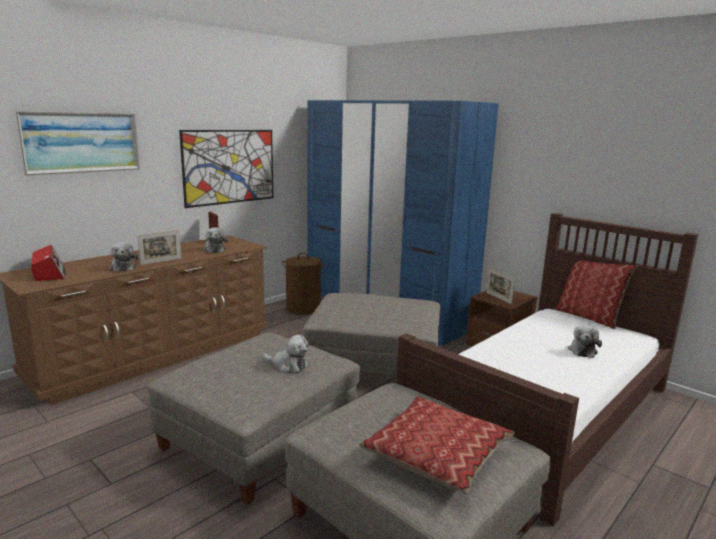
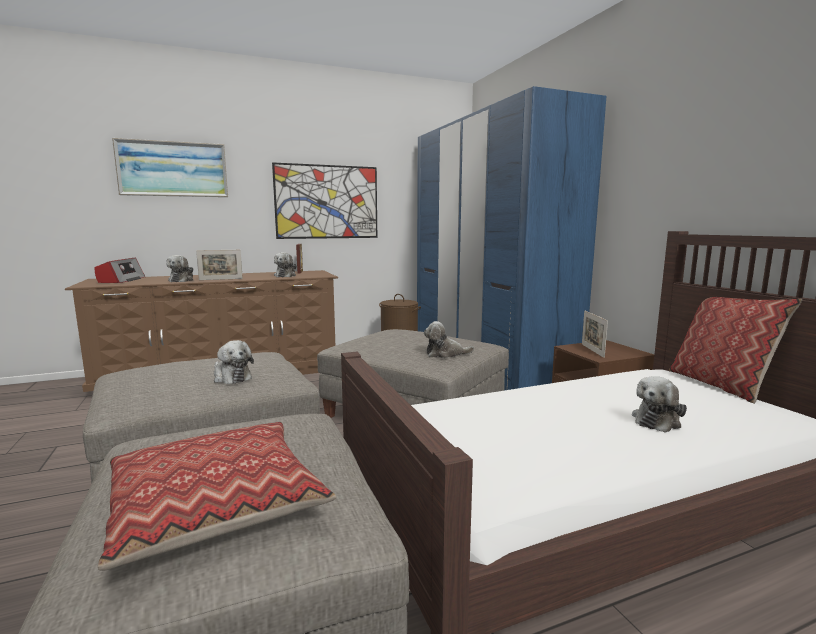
camera: 25 degrees right, 5 degrees down
(412, 316) = (445, 354): none -> plush toy

